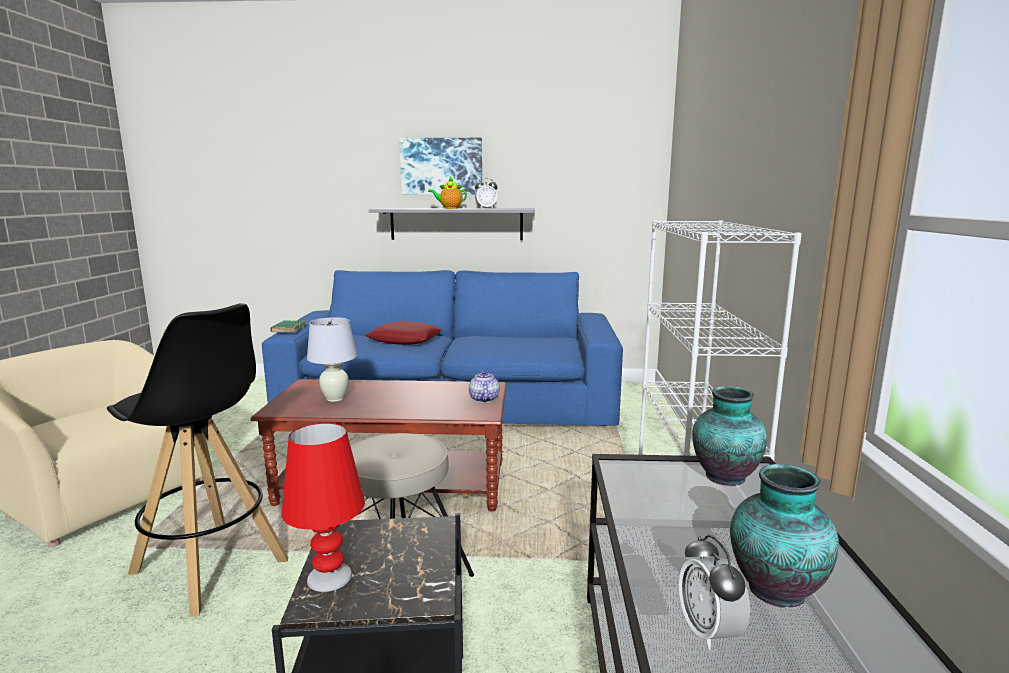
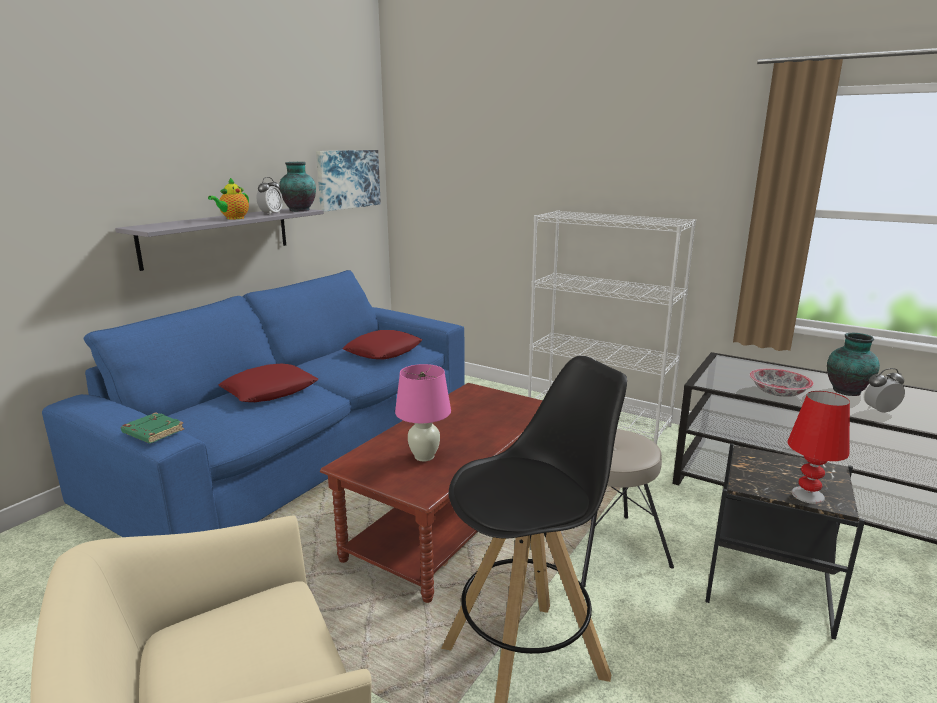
camera: 60 degrees left, 5 degrees up
(335, 398) = (424, 456): white table lamp -> pink table lamp
(441, 166) = (192, 163): picture -> picture (348, 179)
(483, 399) = (503, 398): teapot -> none
(526, 344) = (383, 351): none -> red pillow
(661, 521) = (778, 392): none -> bowl
(709, 632) = (880, 411): alarm clock -> alarm clock turned 150 degrees clockwise
(724, 478) = (732, 367): vase -> vase (299, 210)

